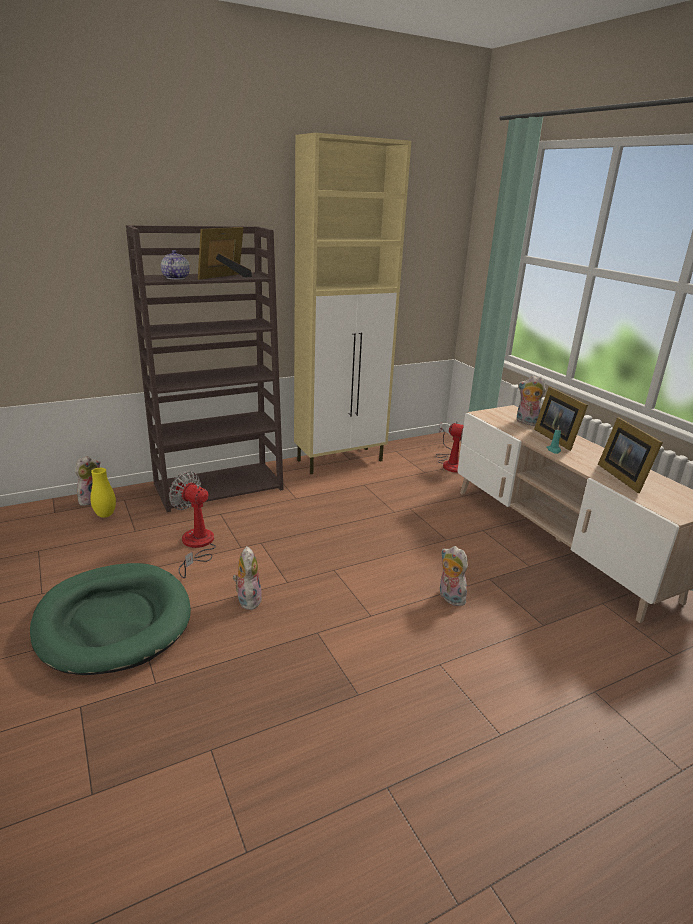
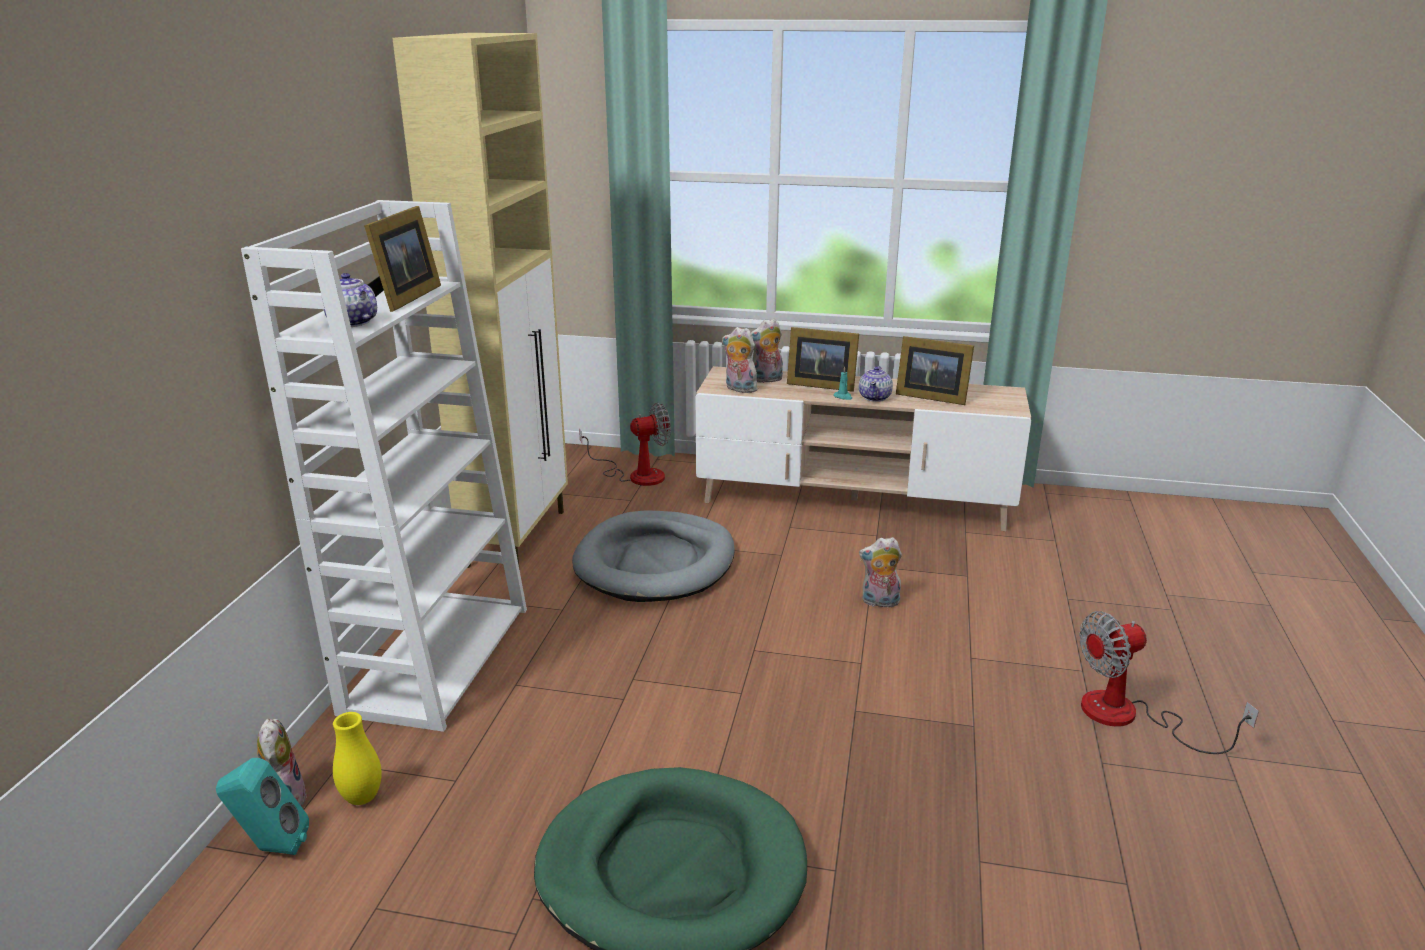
camera: 50 degrees left, 0 degrees up
(60, 511) = (271, 848): none -> turquoise speaker
(196, 546) = (573, 735): fan -> fan (1129, 717)
(219, 486) = (437, 657): brown bookcase -> white bookcase
(225, 277) = (403, 298): picture frame -> picture frame turned 150 degrees counterclockwise
(247, 599) = (743, 736): plush toy -> plush toy (739, 389)
(375, 504) = (655, 562): none -> grey dog bed
(576, 460) = (875, 397): none -> teapot

